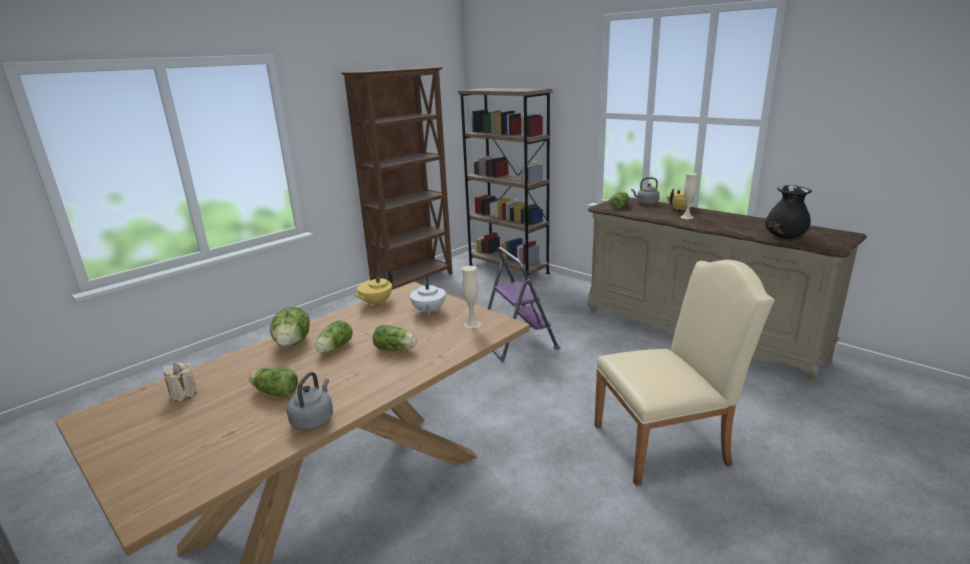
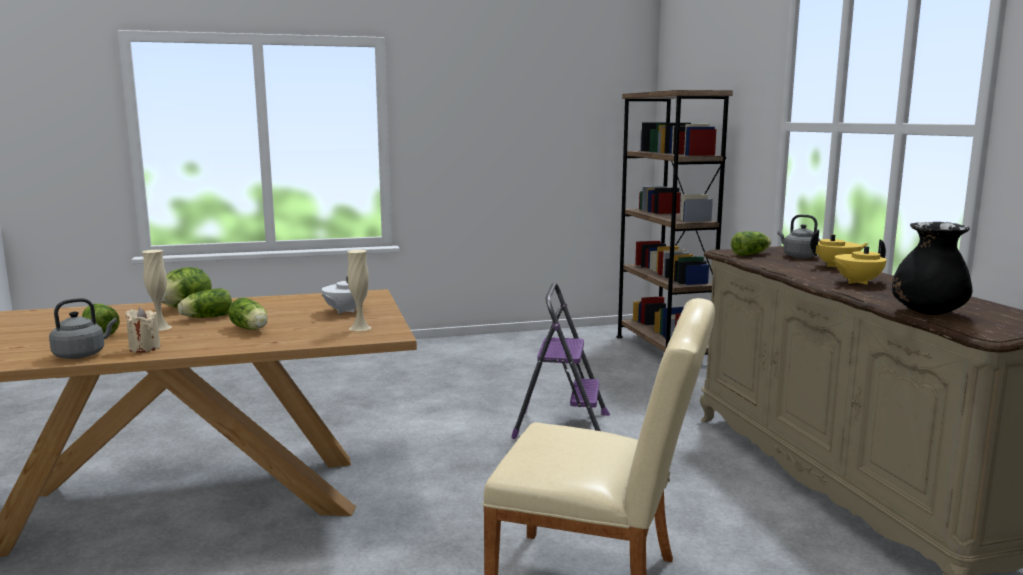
camera: 30 degrees right, 10 degrees down
(184, 394) = (46, 319): beige candle -> beige candle (144, 348)
(376, 303) = (314, 296): yellow teapot -> yellow teapot (857, 282)
(414, 281) = (528, 339): brown bookcase -> none
(687, 217) = (822, 274): beige vase -> beige vase (160, 328)

